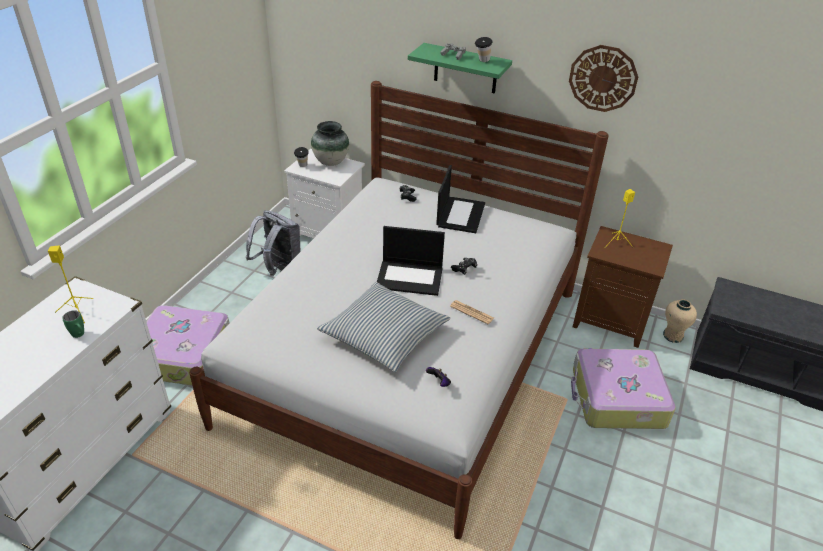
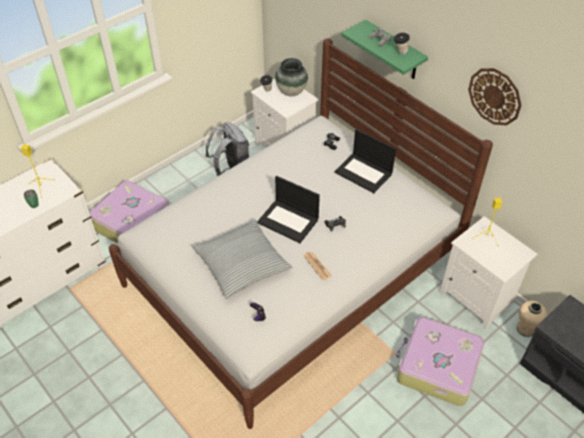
camera: 25 degrees right, 10 degrees up
(460, 214) = (364, 173): laptop -> laptop turned 90 degrees clockwise
(611, 321) = (478, 298): brown nightstand -> white nightstand

